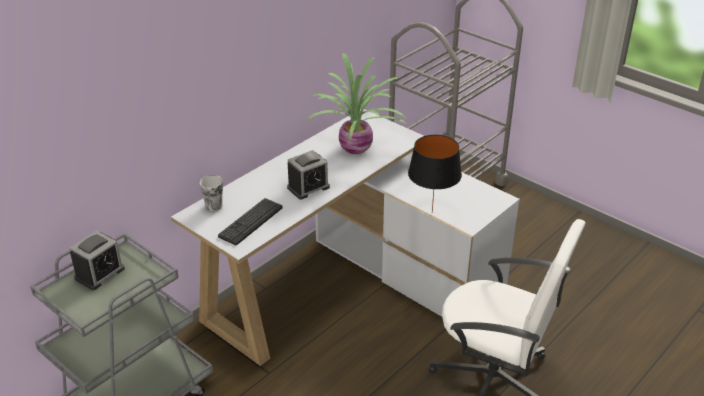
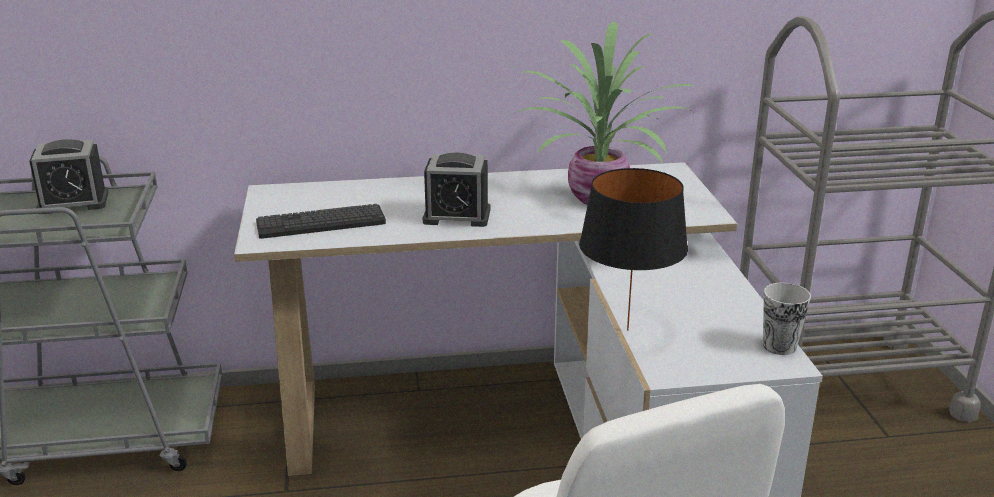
camera: 40 degrees right, 10 degrees down
(214, 206) = (310, 193): cup -> cup (779, 346)

